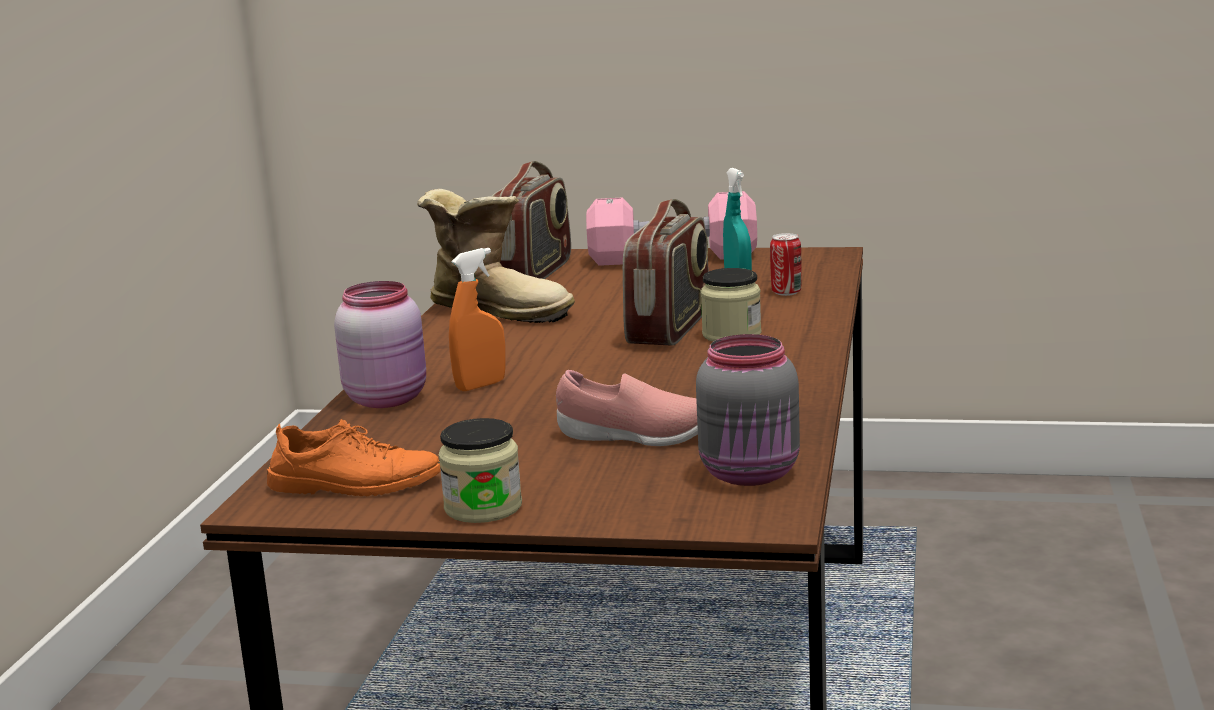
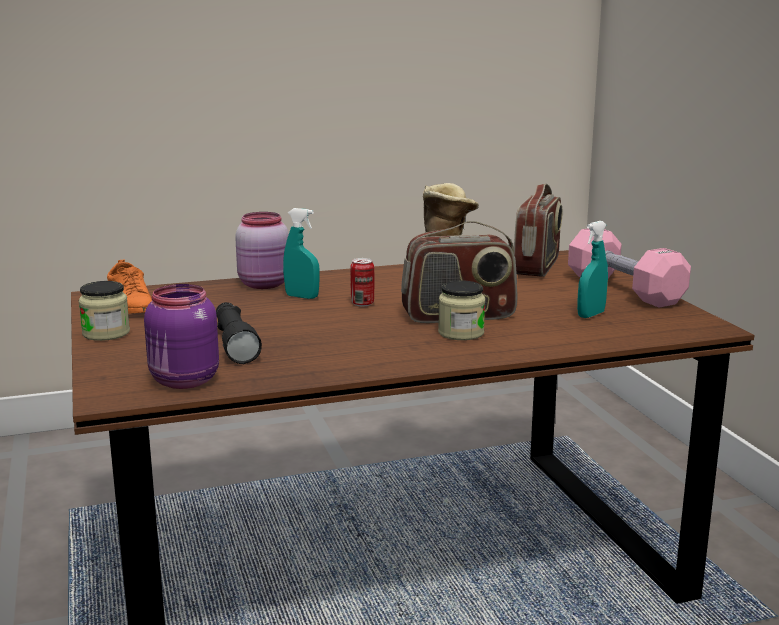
camera: 60 degrees right, 0 degrees up
(481, 385) = (302, 297): orange spray bottle -> turquoise spray bottle
(534, 273) = (537, 266): radio -> radio turned 60 degrees counterclockwise
(634, 437) = (234, 344): pink shoe -> black flashlight
(752, 474) = (183, 381): grey jar -> purple jar
(786, 292) = (584, 331): can -> can (362, 303)

